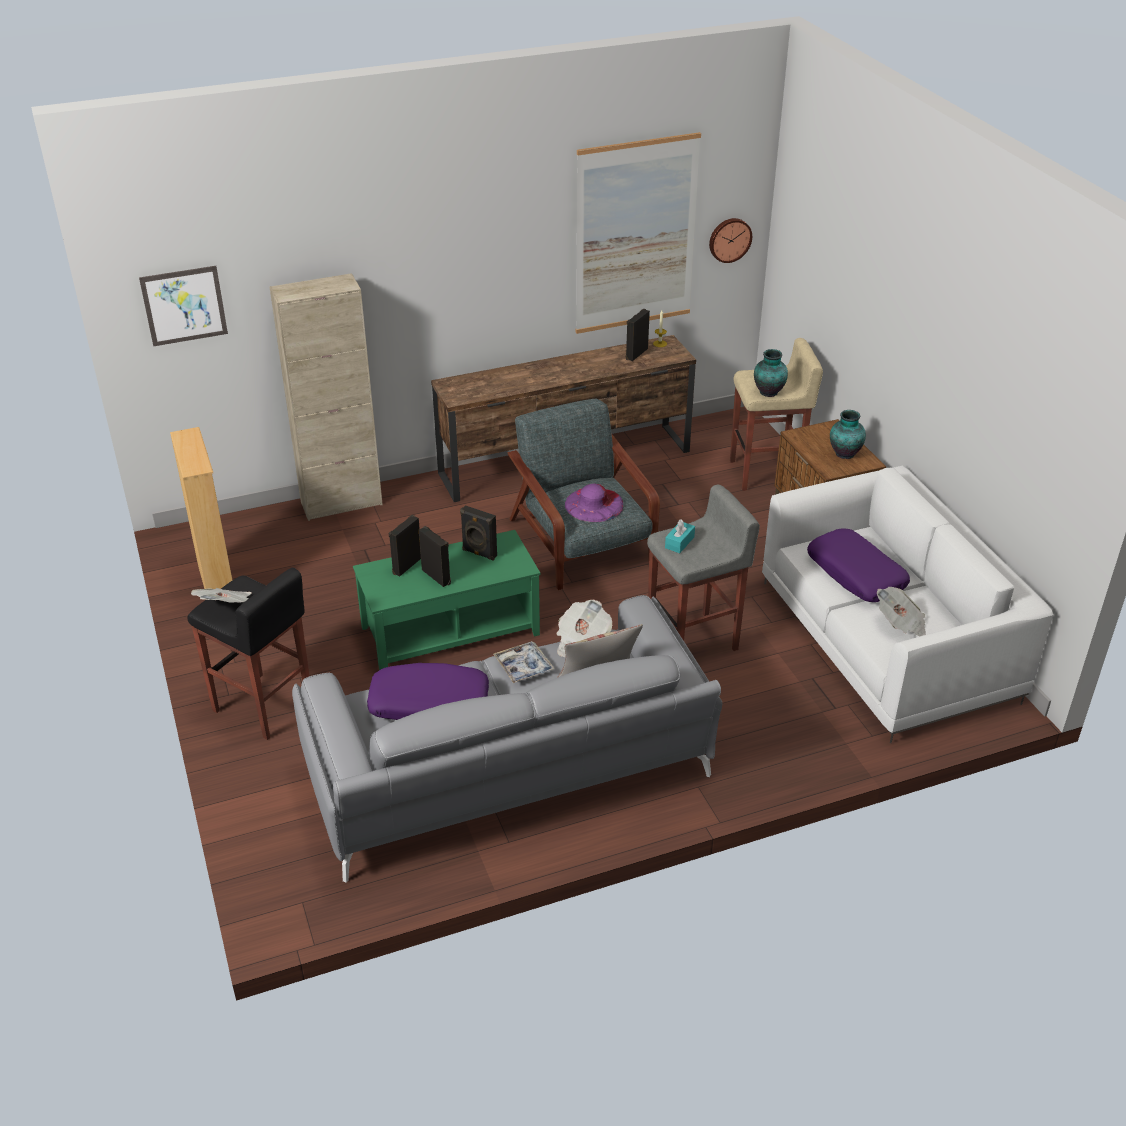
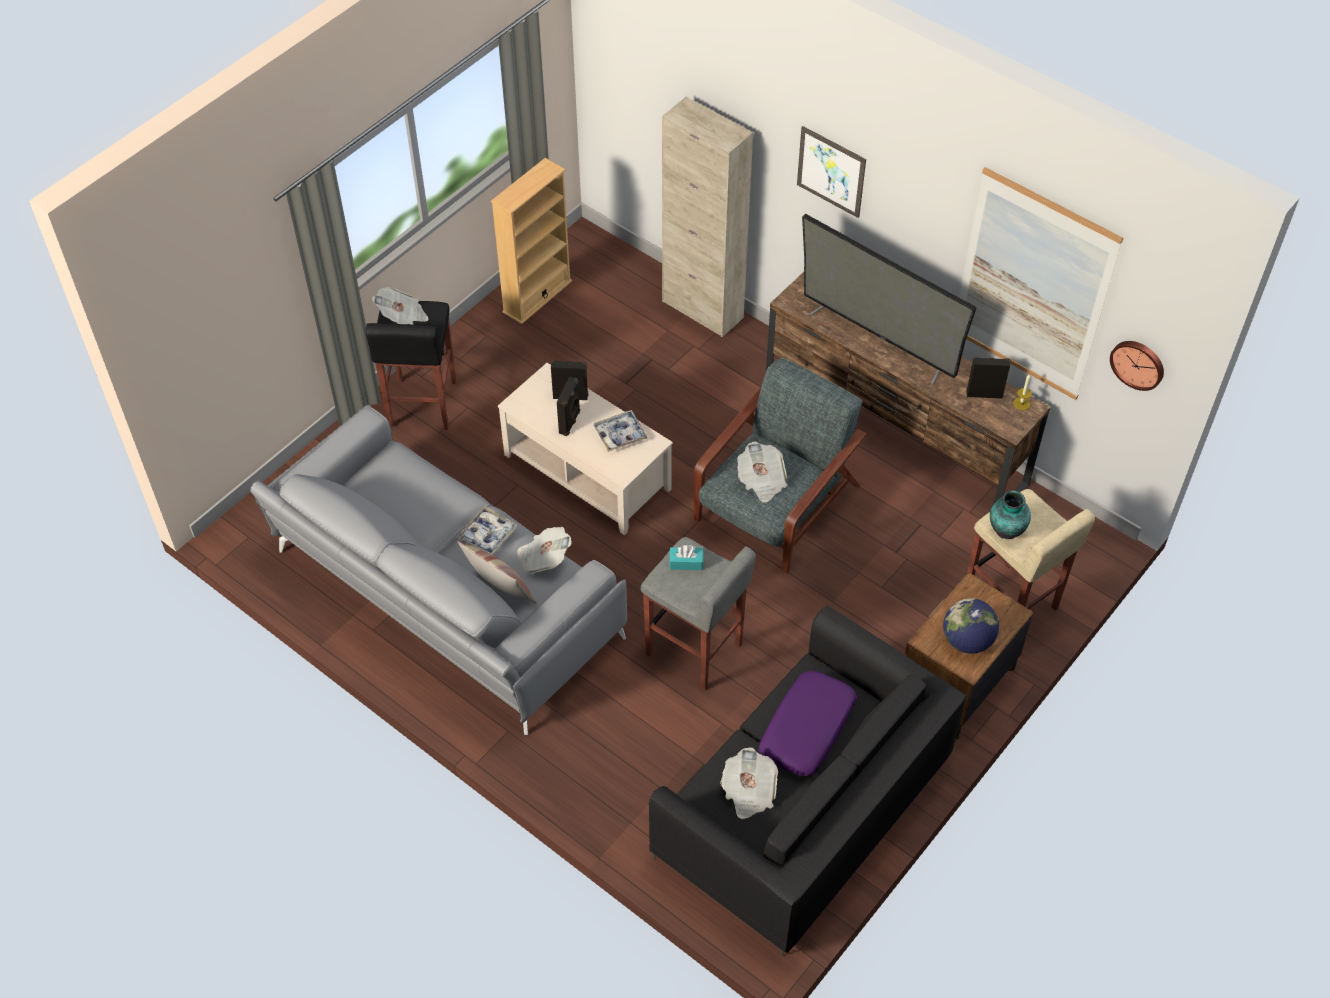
camera: 60 degrees right, 15 degrees up
(184, 305) = (625, 65): picture -> picture (831, 171)
(429, 704) = (407, 496): purple pillow -> none
(450, 631) = (586, 472): green coffee table -> beige coffee table
(479, 553) = (620, 434): black speaker -> tray
(538, 375) = (878, 339): none -> television
(594, 504) = (761, 481): purple hat -> newspaper
(844, 454) = (967, 641): vase -> globe
(888, 641) = (803, 808): white sofa -> black sofa

